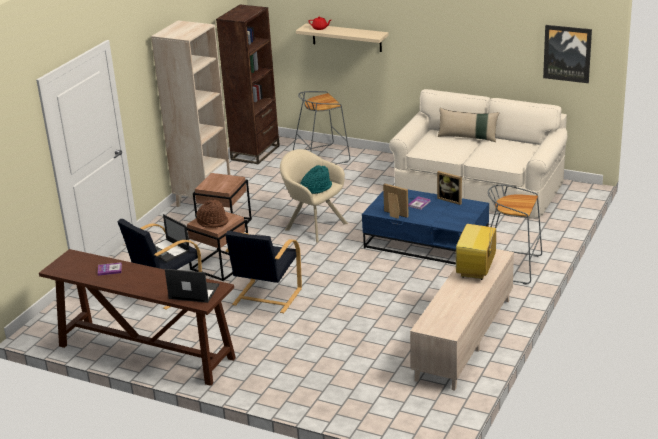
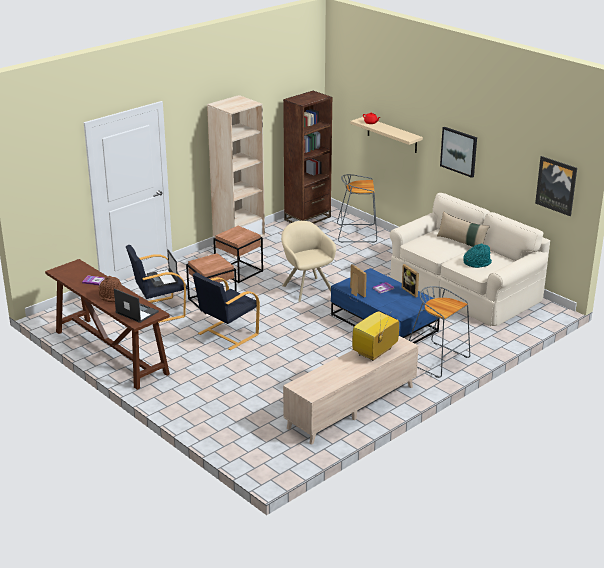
camera: 20 degrees right, 0 degrees up
(213, 222) = (207, 264): brown hat -> brown hat (112, 296)
(316, 188) = (309, 256): turquoise hat -> turquoise hat (477, 263)
(438, 39) = (459, 151): none -> picture

